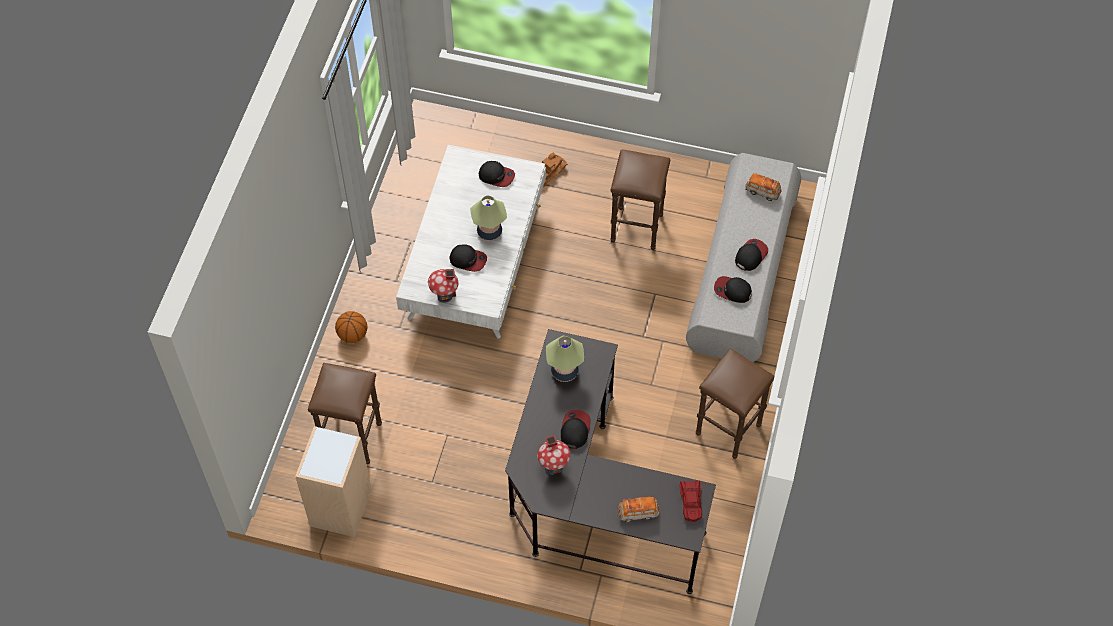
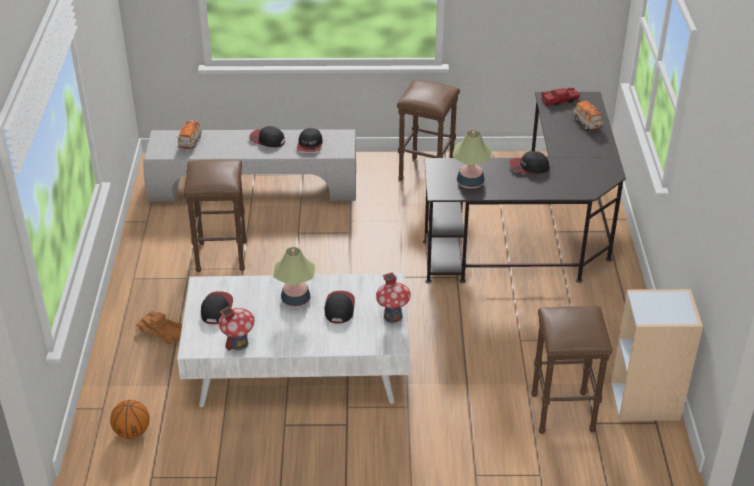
camera: 105 degrees left, 20 degrees down
(352, 335) = (433, 445): basketball -> basketball (132, 432)
(553, 467) = (573, 172): toy house -> toy house (238, 343)

